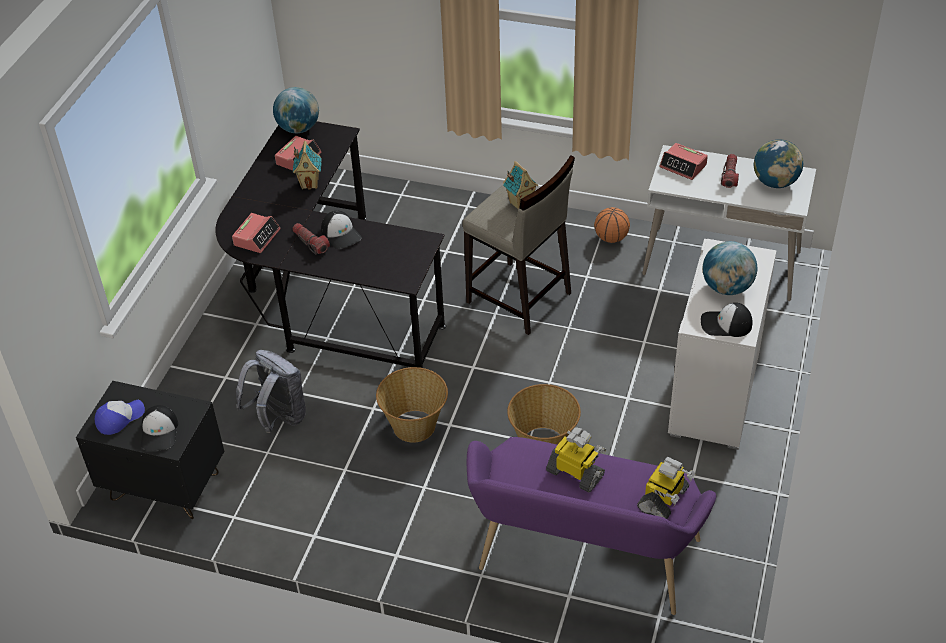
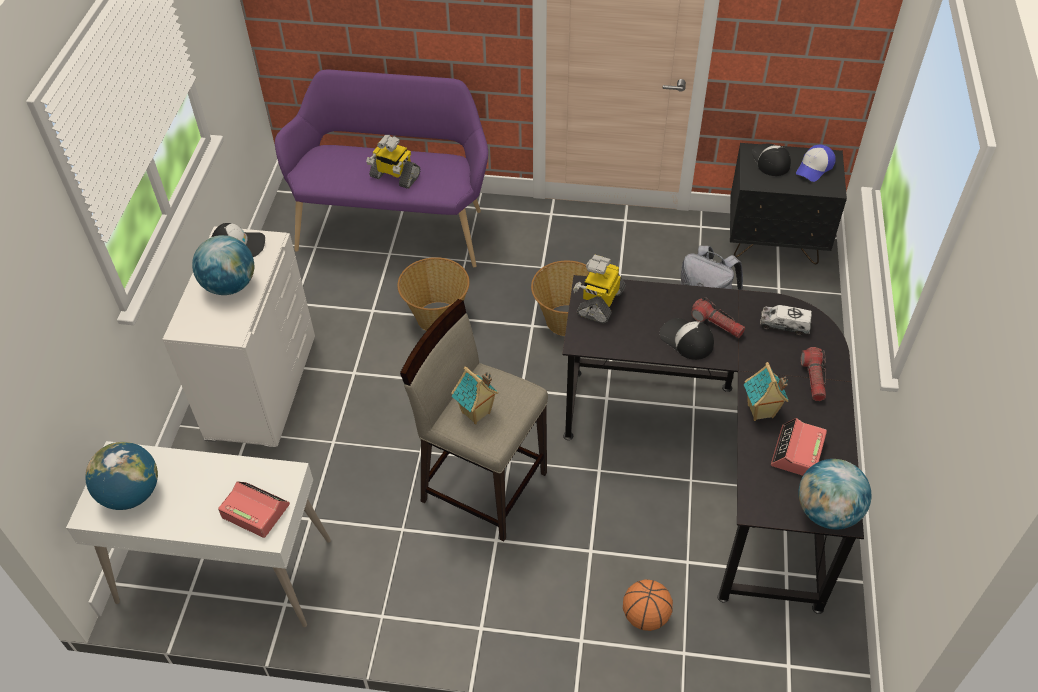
camera: 170 degrees right, 5 degrees up
(257, 237) = (784, 325): alarm clock -> toy truck
(611, 238) = (370, 600): basketball -> basketball (645, 616)
(663, 500) = (319, 165): toy robot -> toy robot (599, 302)
(730, 175) = (192, 500): flashlight -> flashlight (813, 378)

